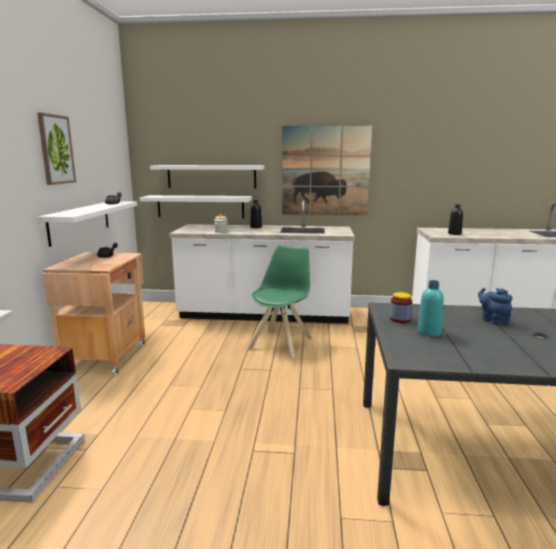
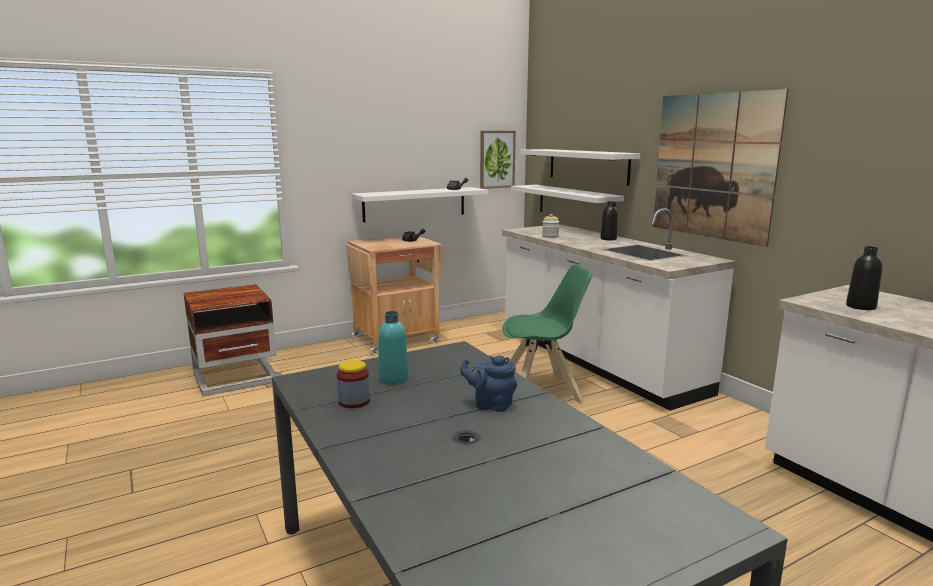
camera: 55 degrees right, 0 degrees up
(56, 149) = (388, 133): picture -> picture (497, 159)
(400, 319) = (422, 361): jar -> jar (354, 401)
(493, 320) = (490, 405): blue teapot -> blue teapot turned 105 degrees counterclockwise

